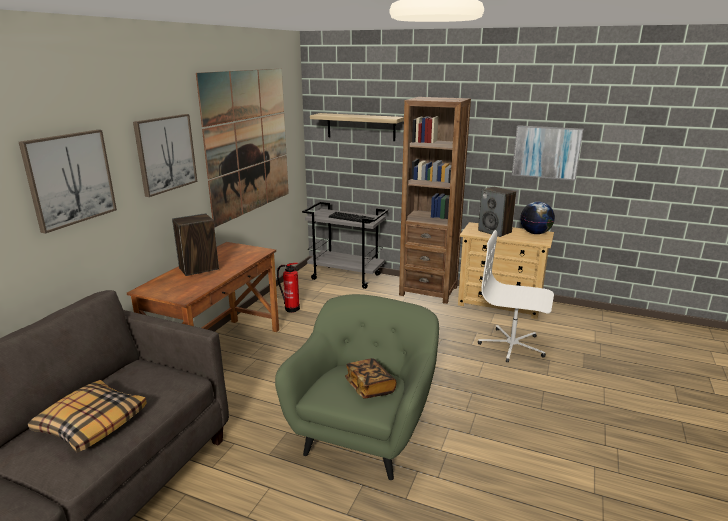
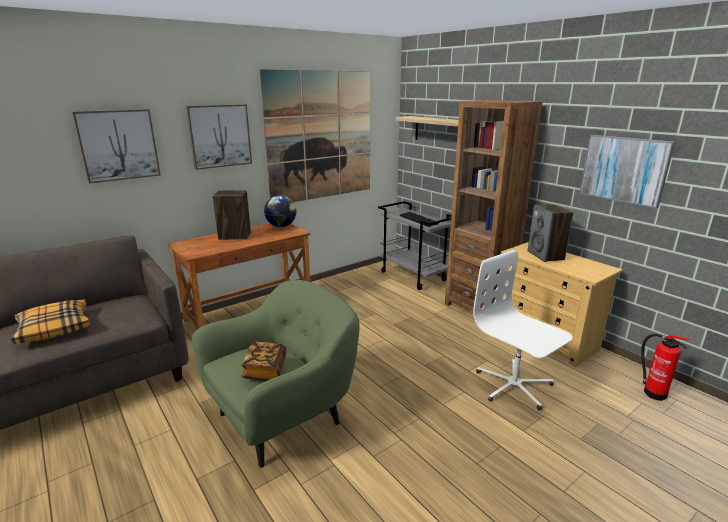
camera: 30 degrees right, 0 degrees up
(291, 308) = (339, 291): fire extinguisher -> fire extinguisher (653, 392)
(535, 233) = (594, 266): globe -> globe (281, 226)

